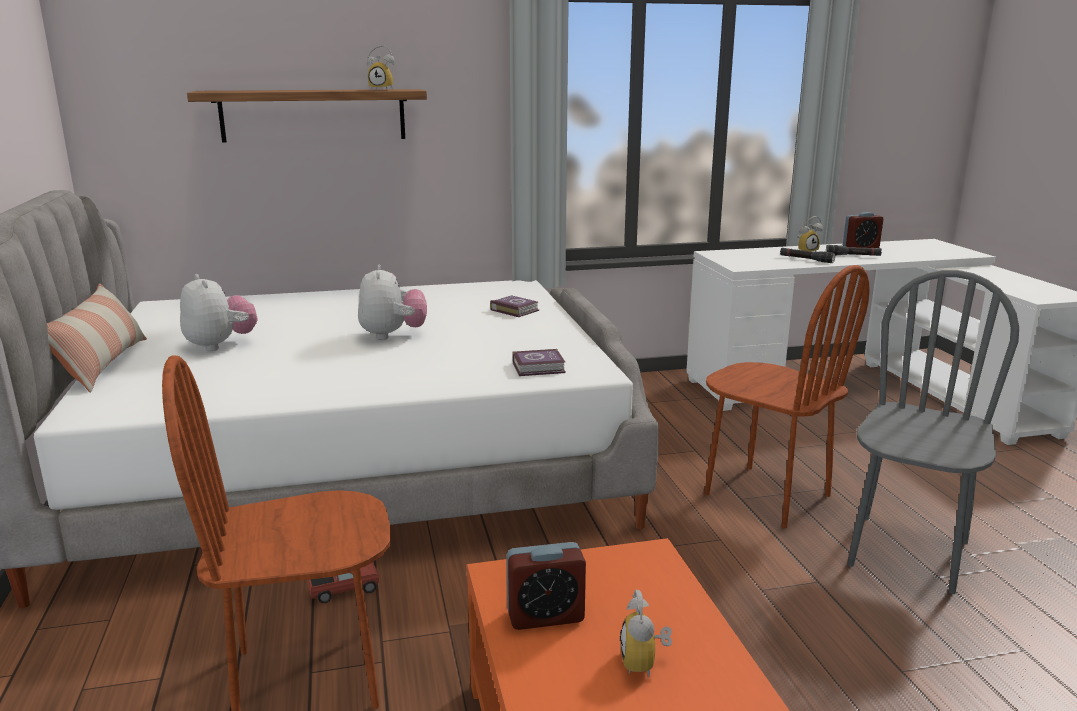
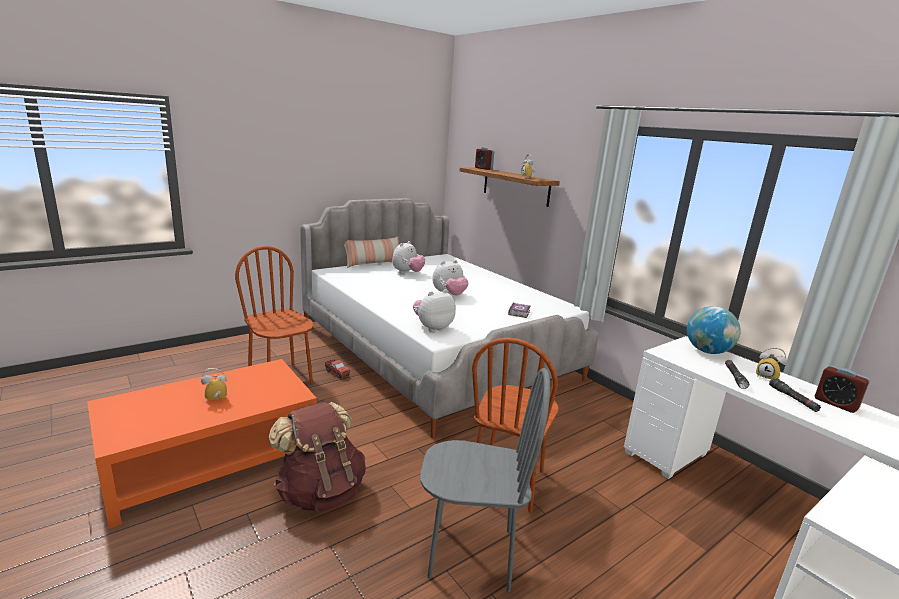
camera: 65 degrees right, 0 degrees up
(540, 368) = (432, 328): book -> plush toy
(545, 616) = (246, 378): alarm clock -> alarm clock (483, 168)
(740, 253) = (707, 351): none -> globe
(768, 665) = (320, 492): none -> brown backpack

